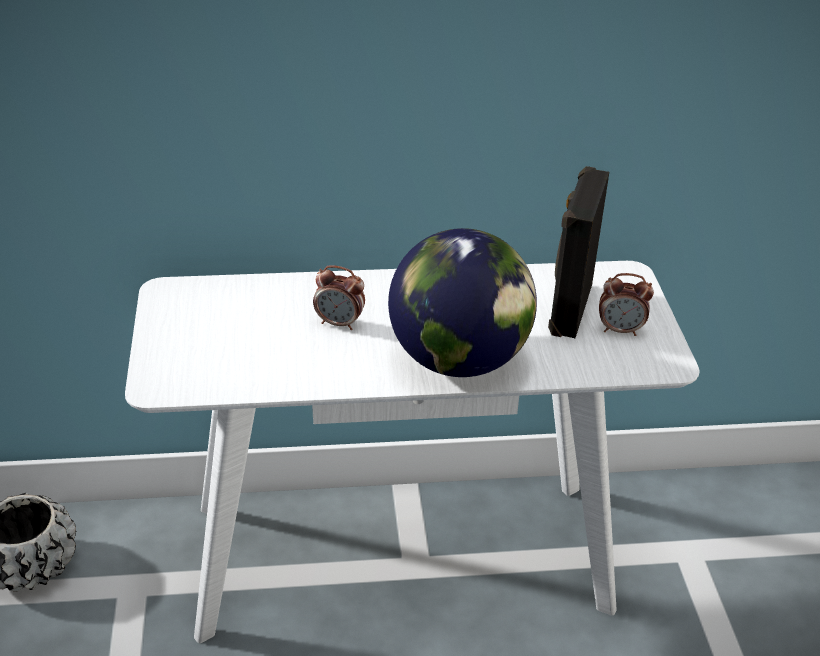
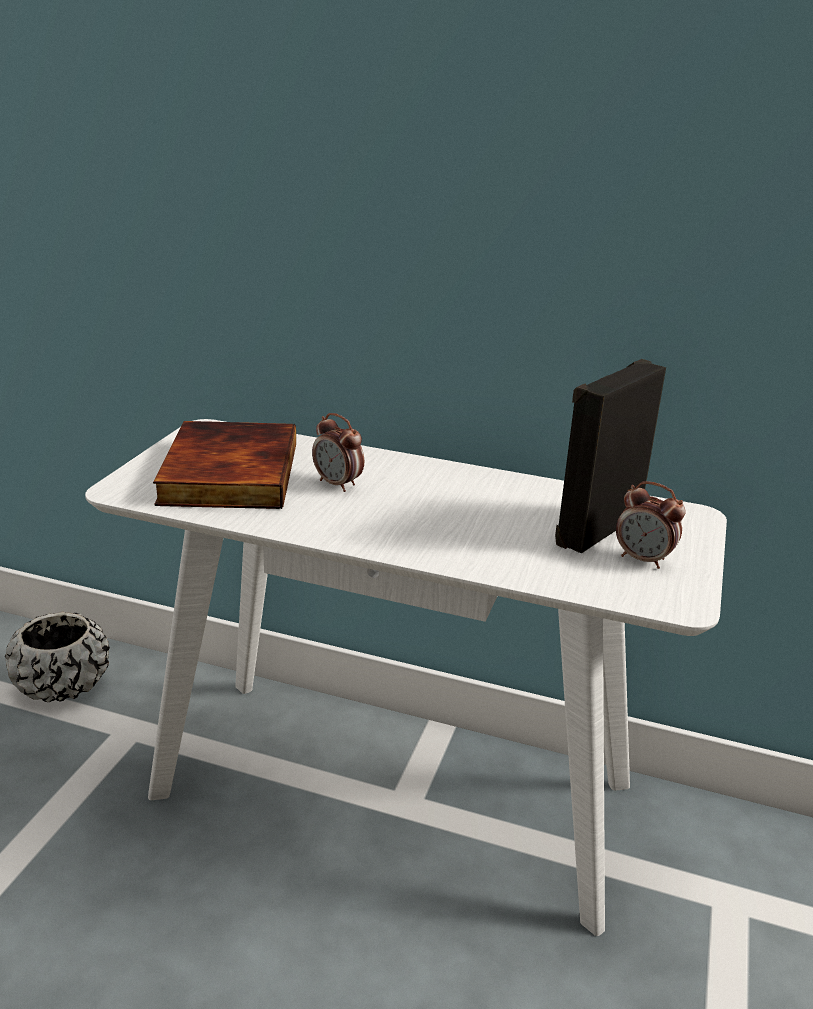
camera: 25 degrees right, 10 degrees down
(233, 338) = (226, 472): none -> book
(458, 361) = (430, 541): globe -> none

